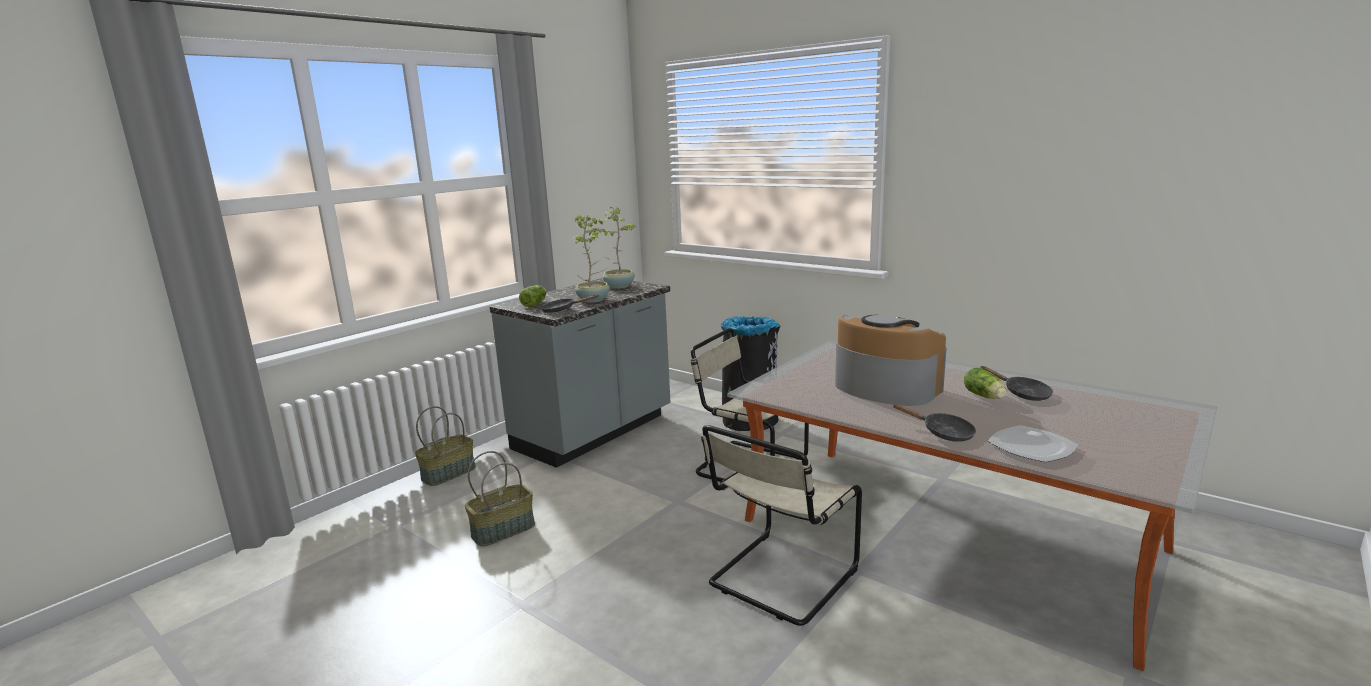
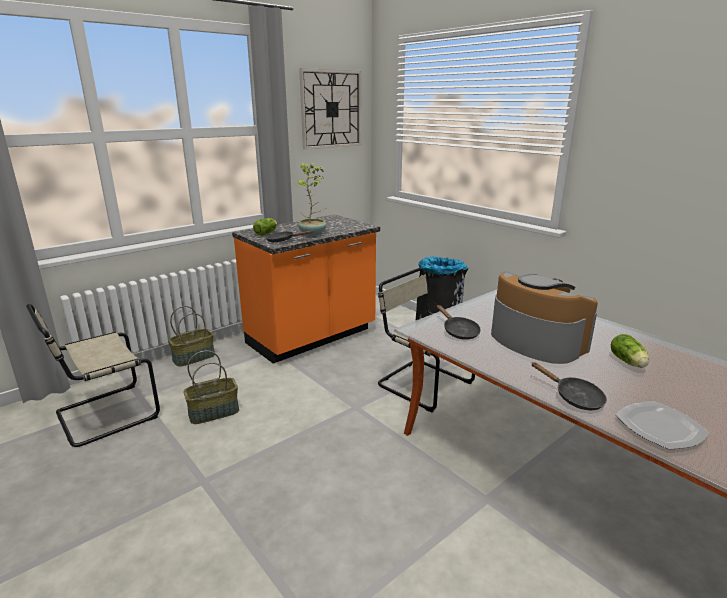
camera: 10 degrees right, 5 degrees up
(590, 150) = (331, 109): none -> wall clock
(595, 433) = (312, 338): grey counter -> orange counter
(619, 286) = (339, 223): potted plant -> none
(779, 579) = (415, 495): beige chair -> beige chair (103, 416)
(1022, 393) = (667, 364): black frying pan -> black frying pan (458, 331)

